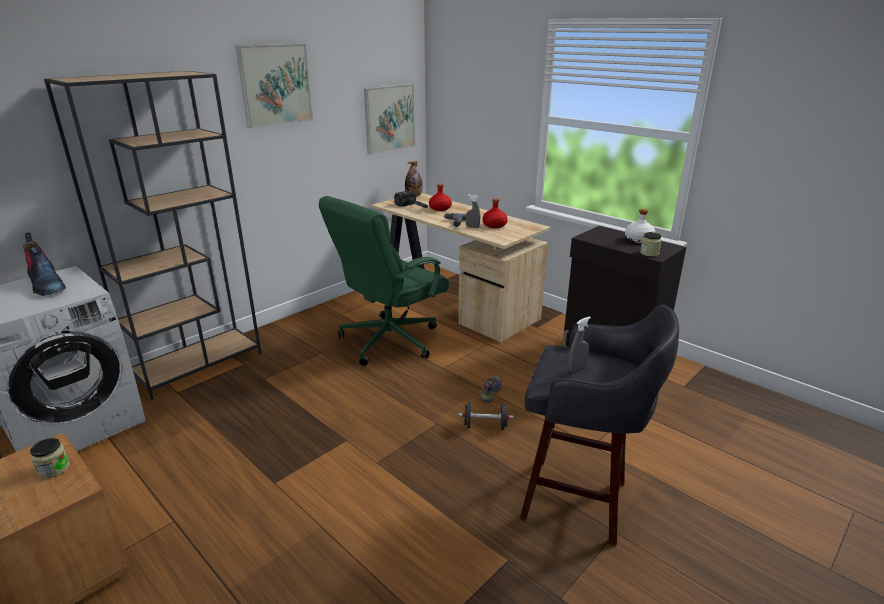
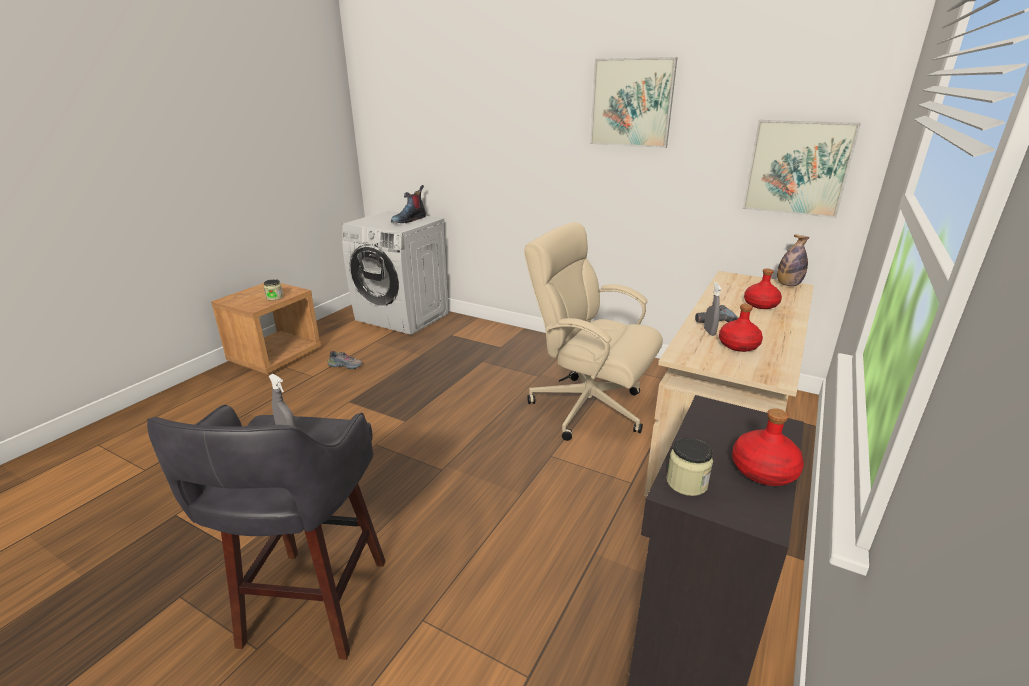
camera: 75 degrees right, 0 degrees up
(198, 364) = (490, 331): bookcase -> none
(390, 340) = (588, 408): green office chair -> beige office chair
(414, 207) = (741, 291): hammer -> none
(485, 426) = (445, 506): black dumbbell -> none
(490, 392) = (515, 502): shoe -> shoe (346, 366)
(638, 239) = (763, 470): white bottle -> red bottle

